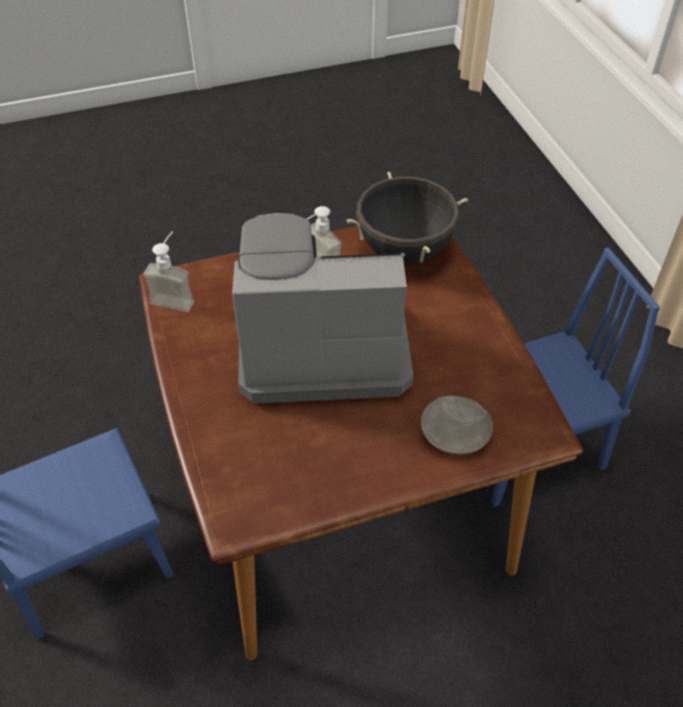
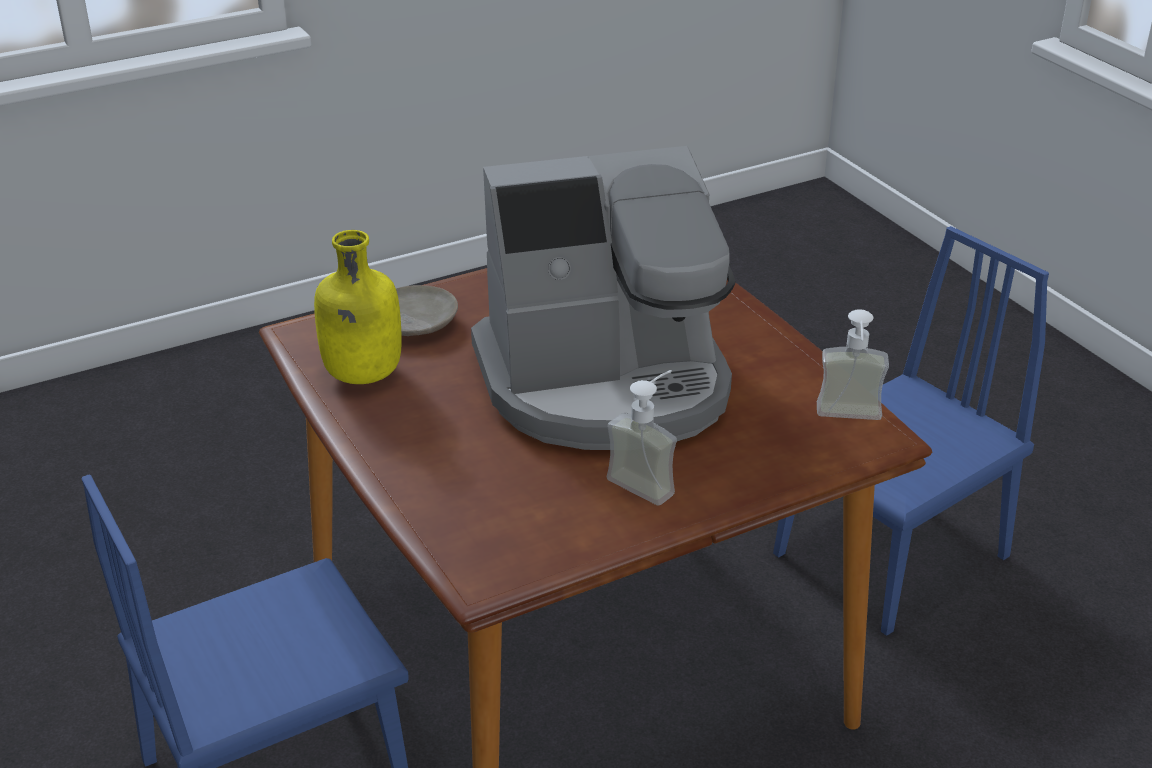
camera: 170 degrees right, 15 degrees down
(404, 250) = (505, 527): black cooking pot -> none
(493, 379) = (362, 375): none -> yellow bottle

